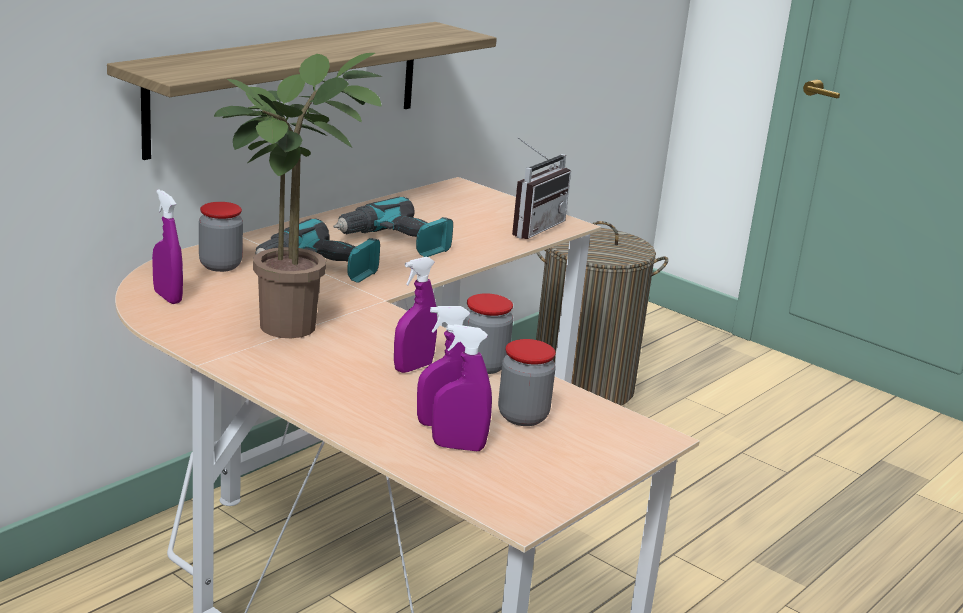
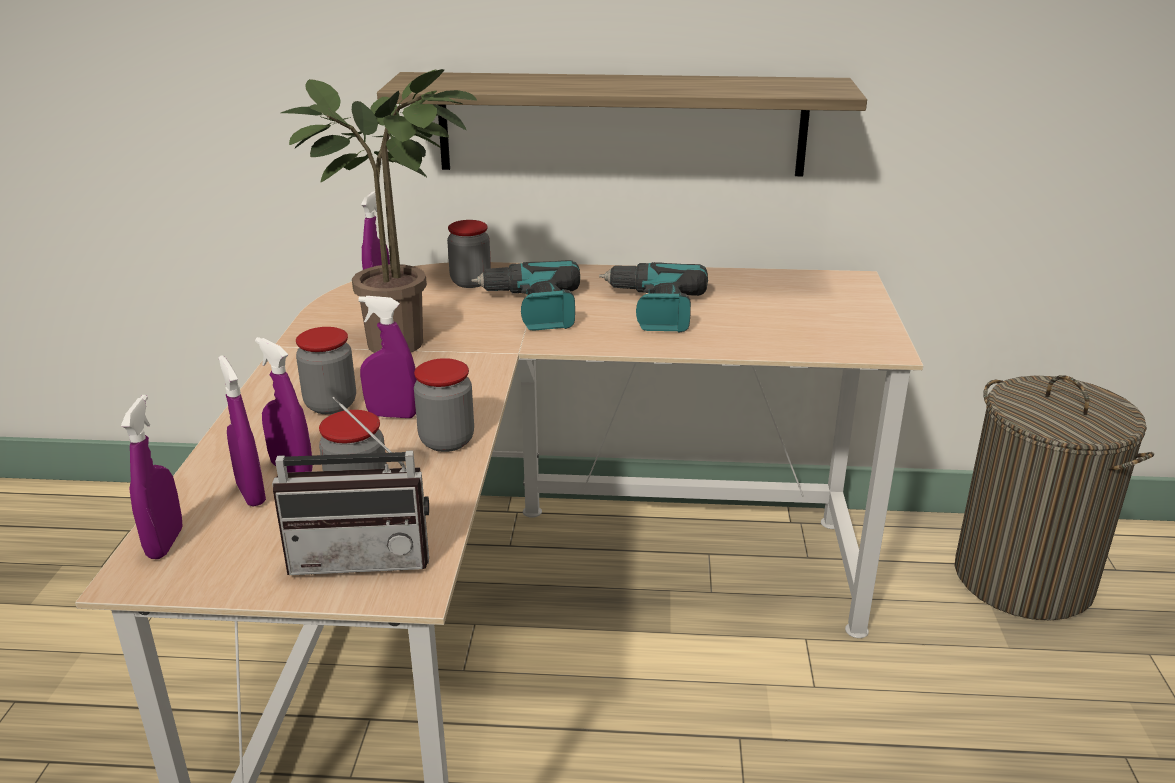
camera: 55 degrees right, 5 degrees up
(357, 380) = (330, 405): none -> jar
(487, 494) = (165, 543): none -> purple spray bottle
(531, 227) = (830, 339): radio -> radio (363, 555)

